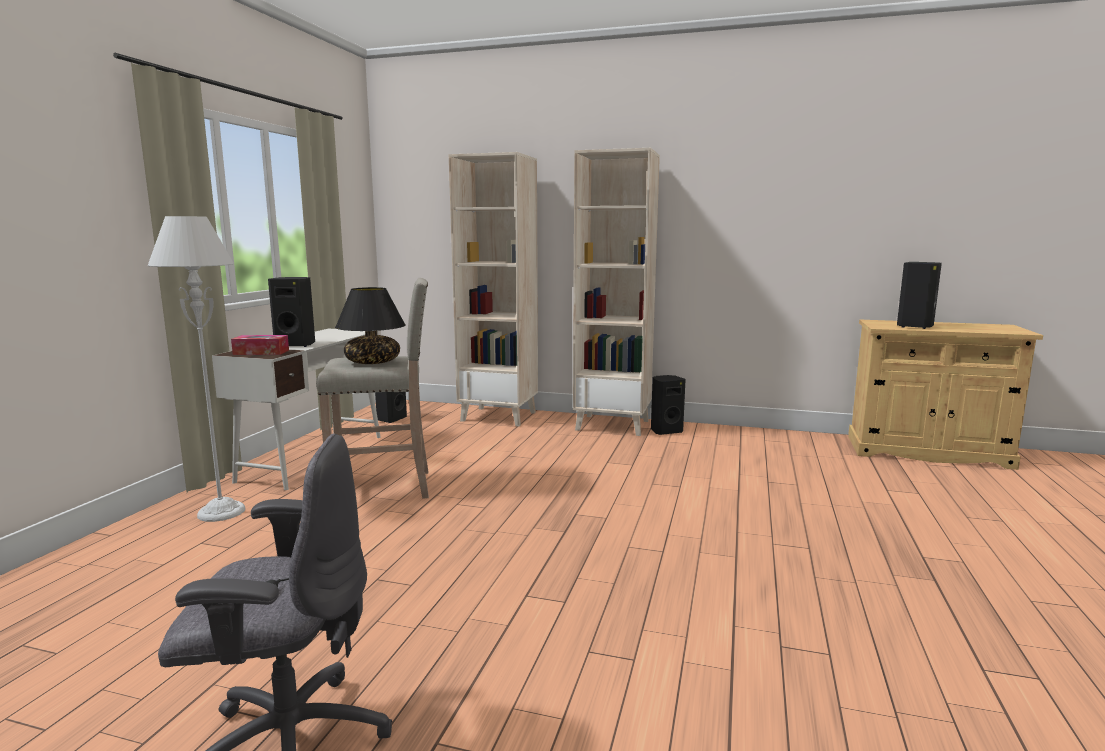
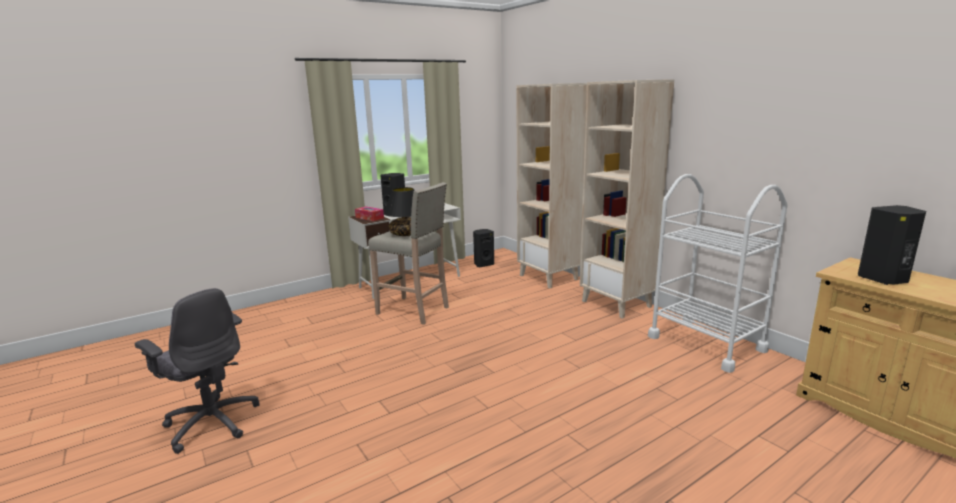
camera: 40 degrees right, 5 degrees up
(221, 512) = (334, 303): grey floor lamp -> none
(665, 431) = (650, 320): black speaker -> none
(740, 438) = (706, 343): none -> white cart

